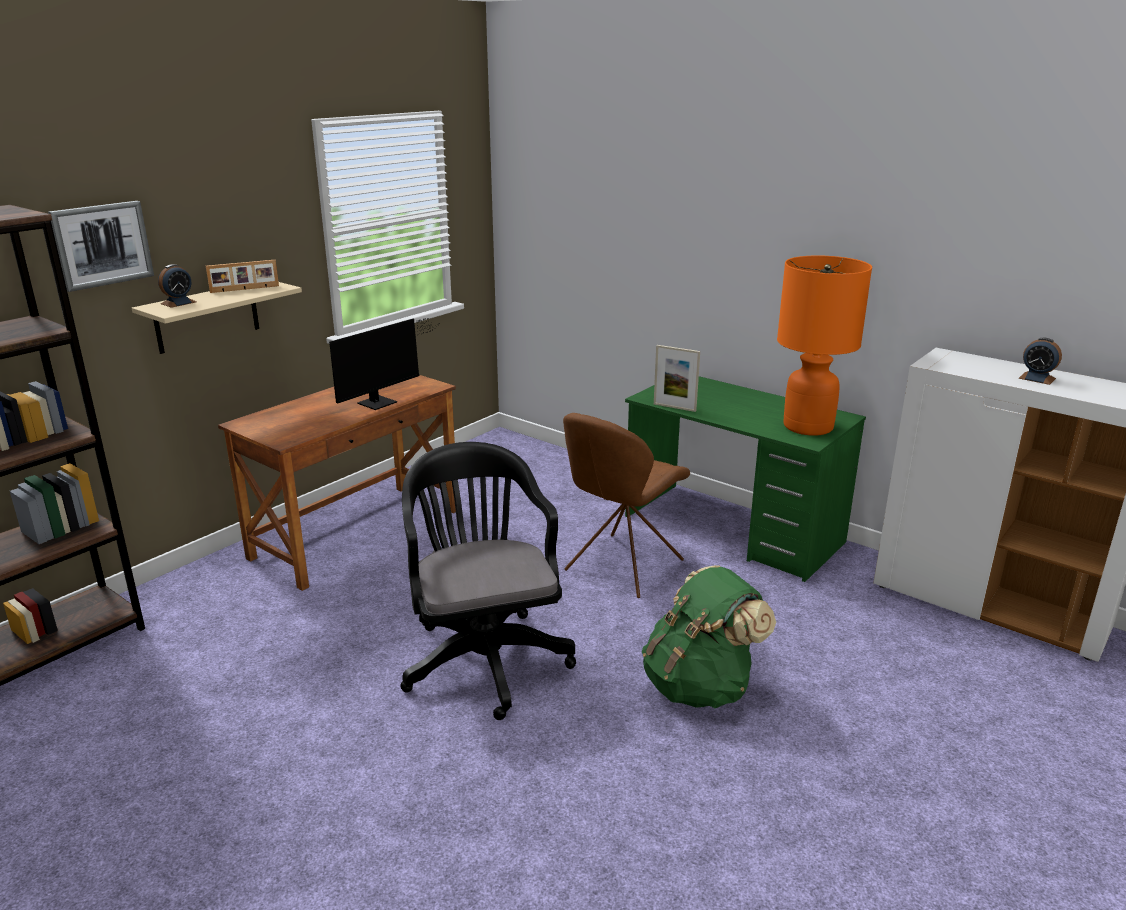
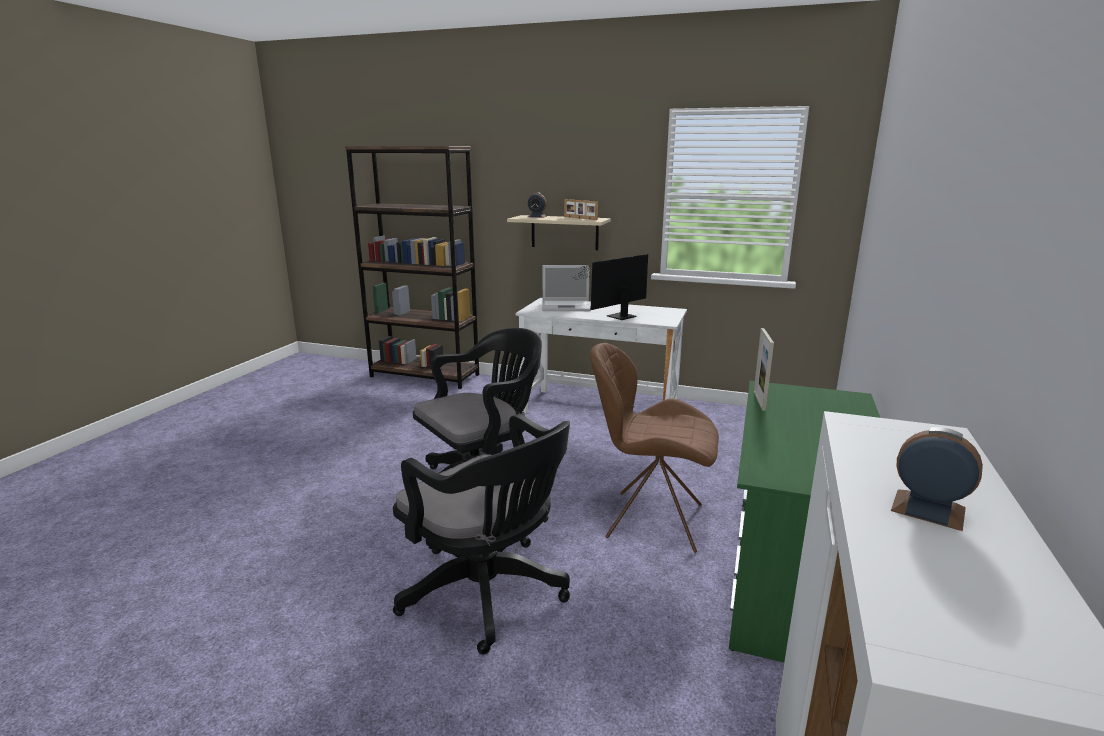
camera: 70 degrees right, 5 degrees down
(102, 245) = (512, 175): picture -> none
(294, 417) = (567, 306): none -> laptop
(357, 533) = (599, 410): brown desk -> white desk
(382, 401) = (617, 316): monitor -> monitor turned 120 degrees clockwise
(700, 686) = (489, 594): green backpack -> black office chair
(808, 427) = (808, 472): orange table lamp -> none
(1037, 378) = (928, 509): alarm clock -> alarm clock turned 105 degrees clockwise

